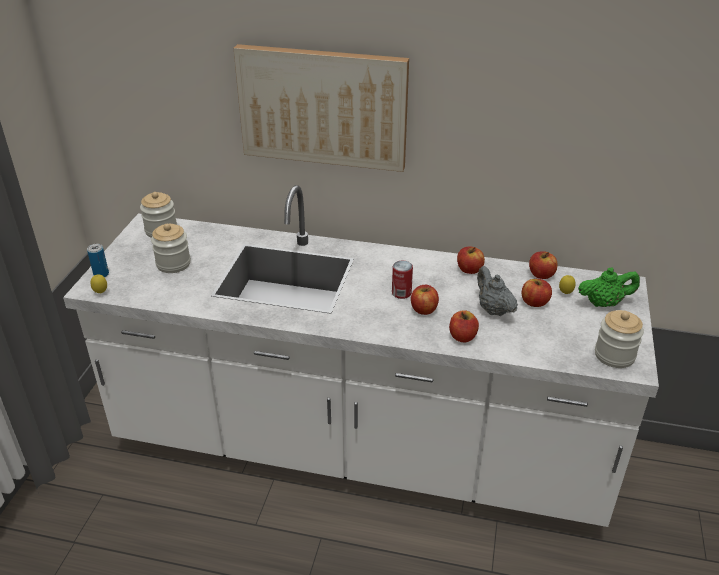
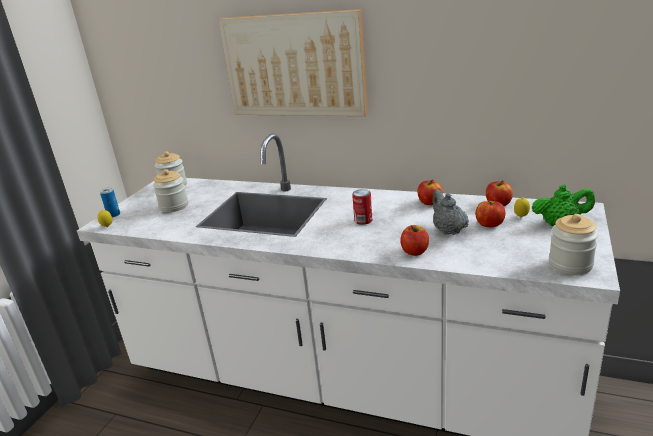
camera: 10 degrees right, 10 degrees down
(424, 309) = (381, 232): apple -> none

